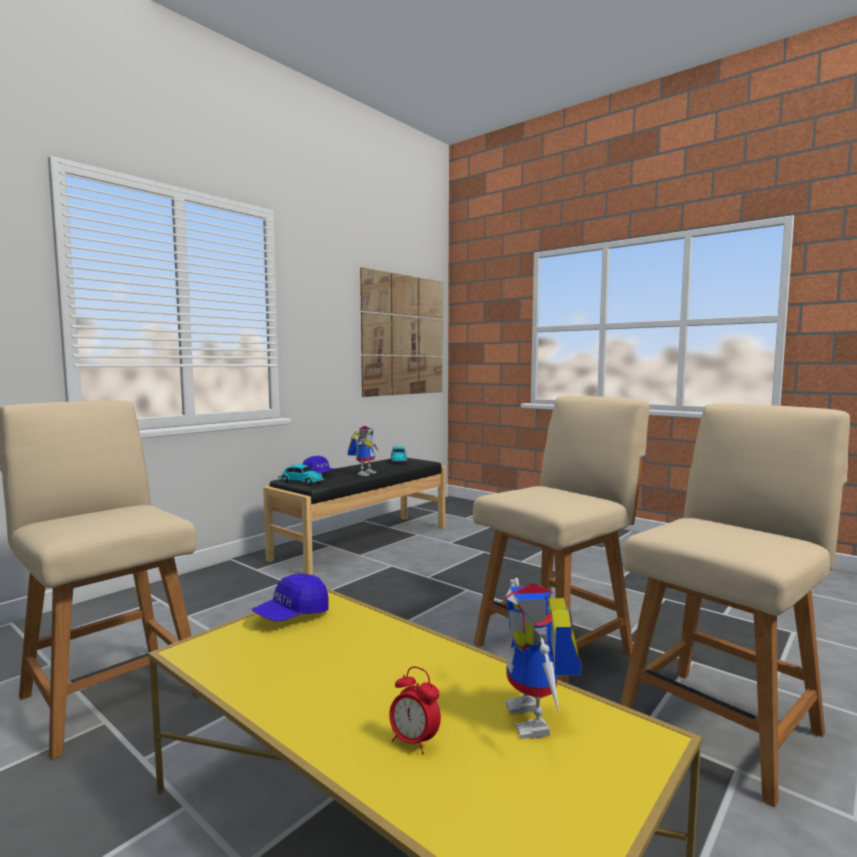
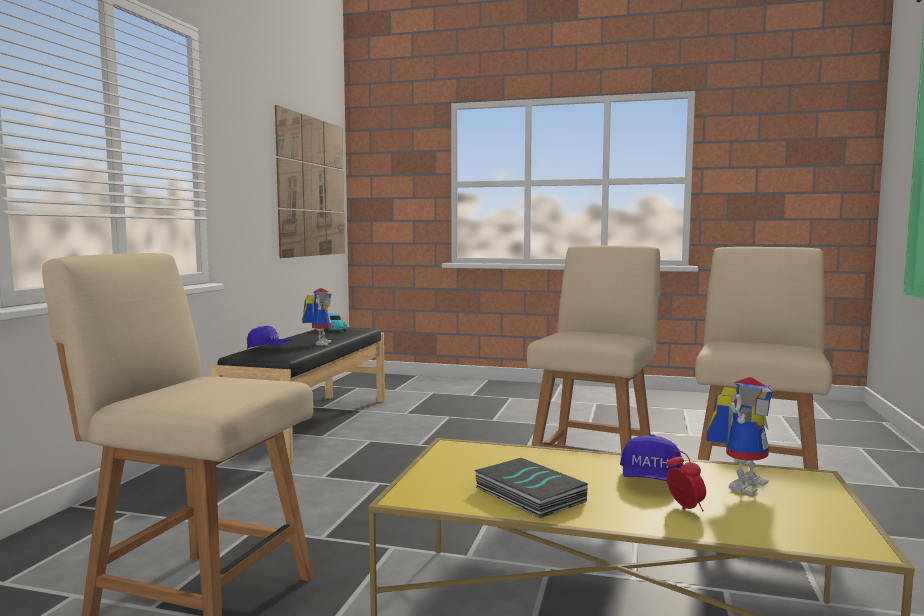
camera: 25 degrees left, 0 degrees up
(288, 675) = (527, 494): none -> book
(292, 615) = (452, 460): blue cap -> blue cap (650, 480)
(300, 482) = (261, 356): toy car -> none
(414, 742) = (685, 508): alarm clock -> alarm clock turned 120 degrees counterclockwise
(538, 721) = (741, 483): toy robot -> toy robot turned 105 degrees counterclockwise

